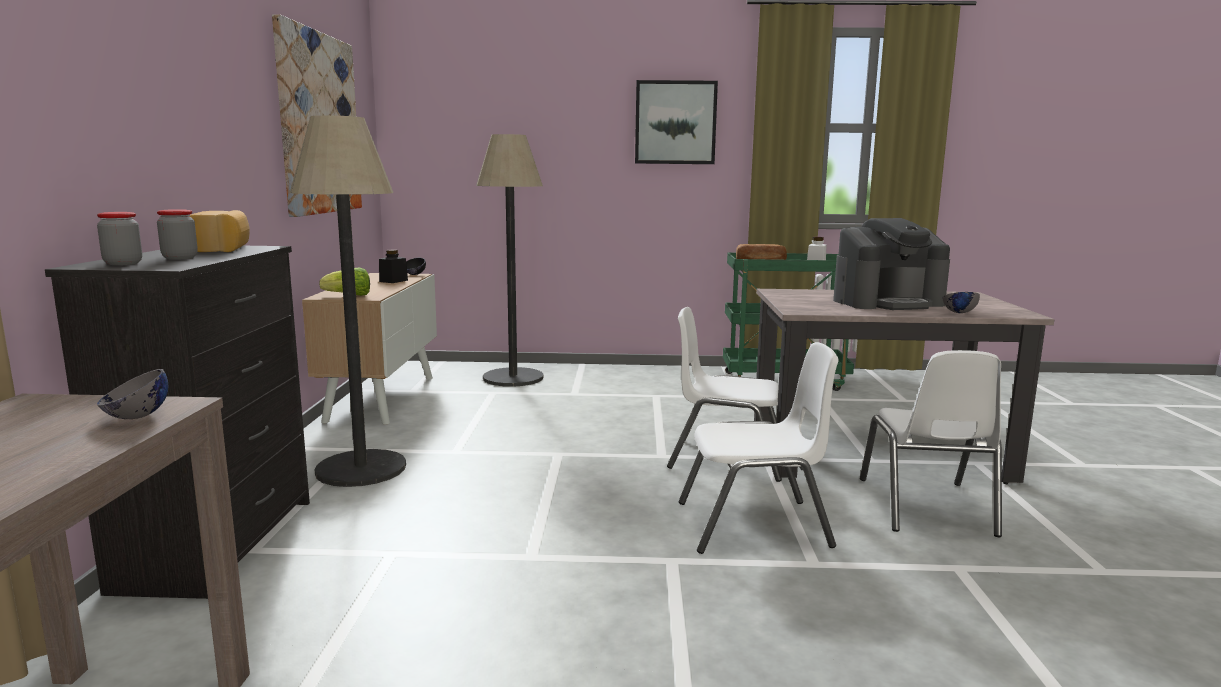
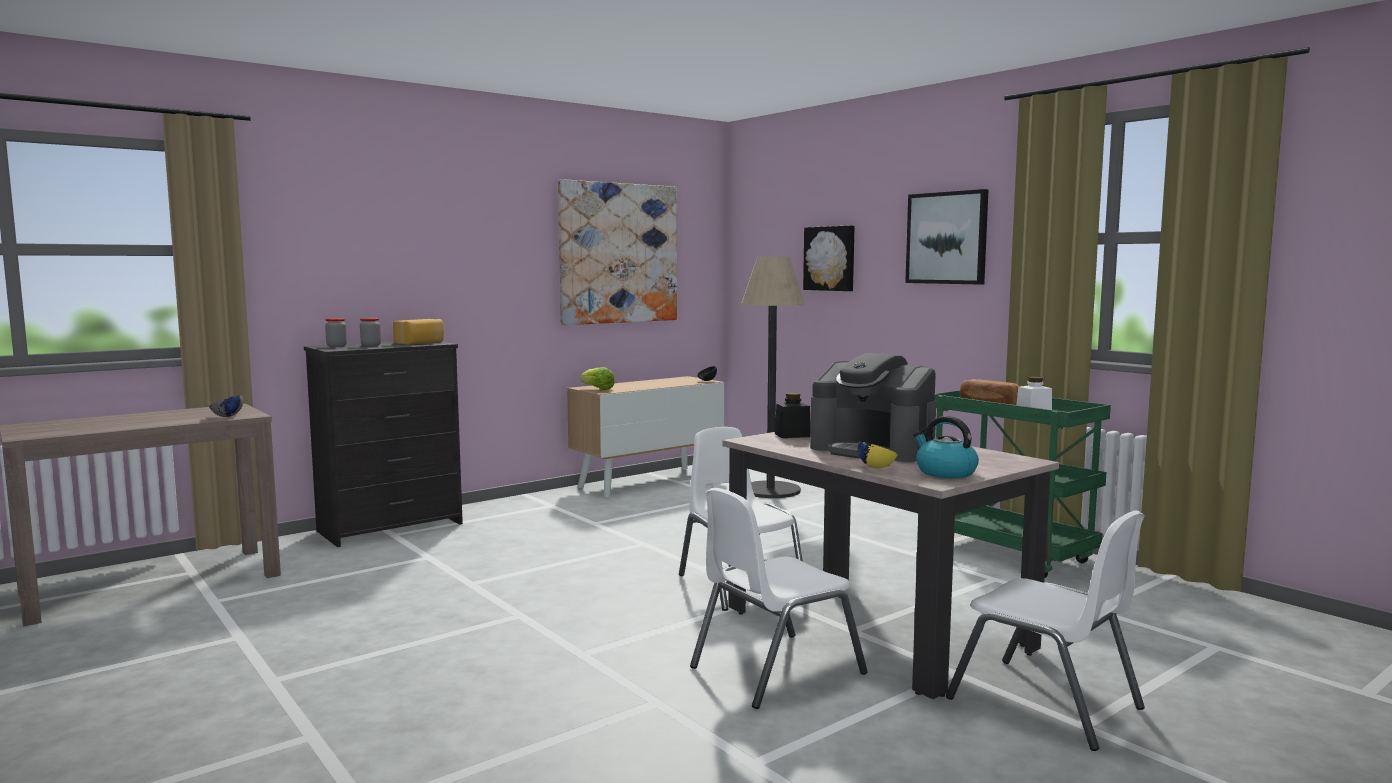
camera: 50 degrees right, 5 degrees down
(361, 469) = (526, 516): floor lamp -> none
(393, 281) = (670, 383): black jar -> black jar (792, 435)
(536, 139) = (830, 258): none -> picture
(754, 525) = (618, 623): white chair -> white chair (1045, 703)
(959, 313) = (876, 468): grey bowl -> yellow bowl
(992, 308) = (945, 472): none -> kettle

